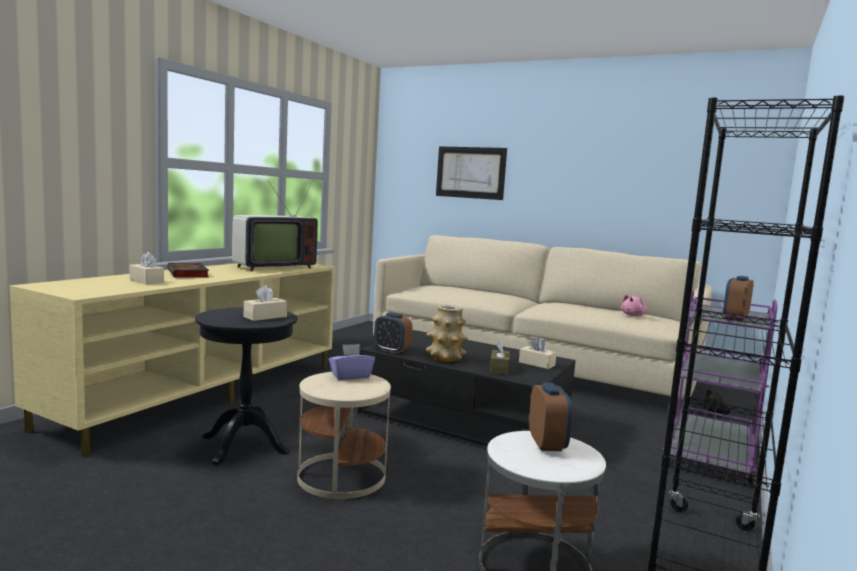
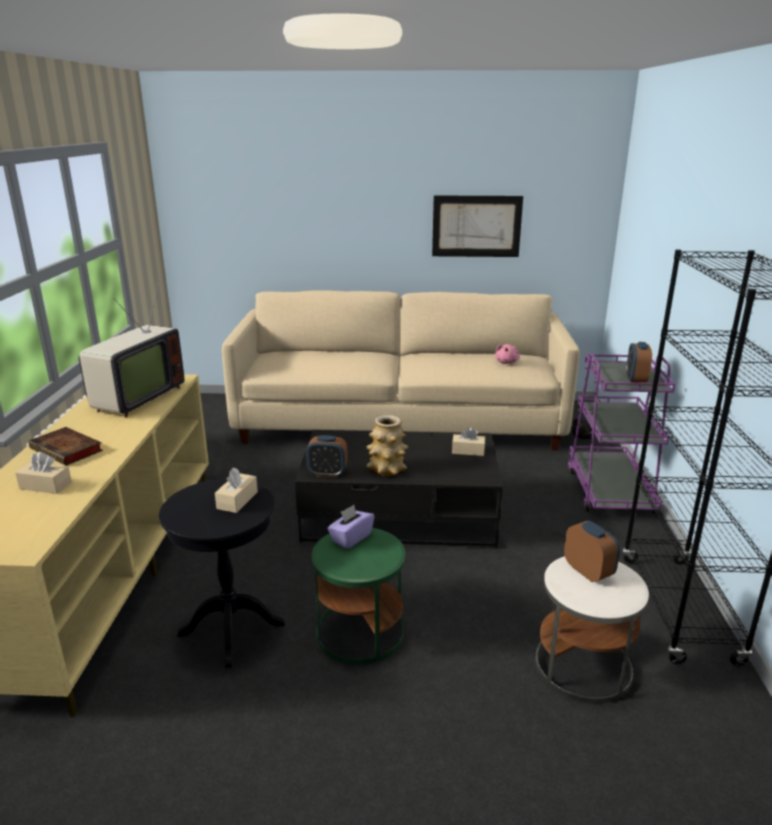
camera: 25 degrees left, 15 degrees up
(341, 477) = (359, 632): beige side table -> green side table
(470, 172) = (289, 209): picture -> picture (476, 226)
(499, 368) = (446, 470): brown tissue box -> none

